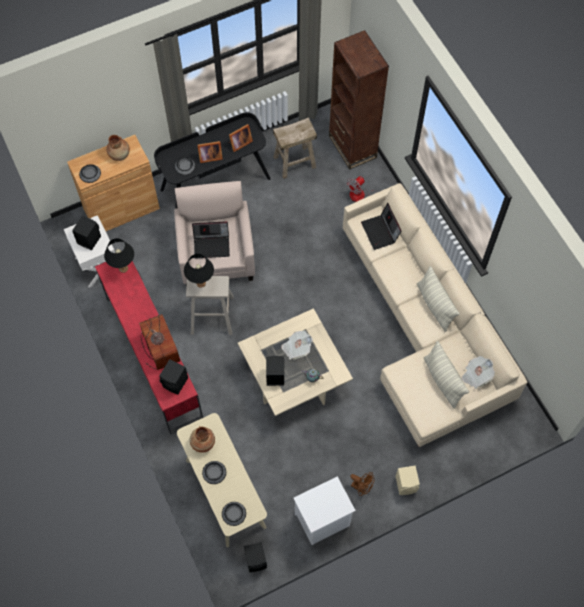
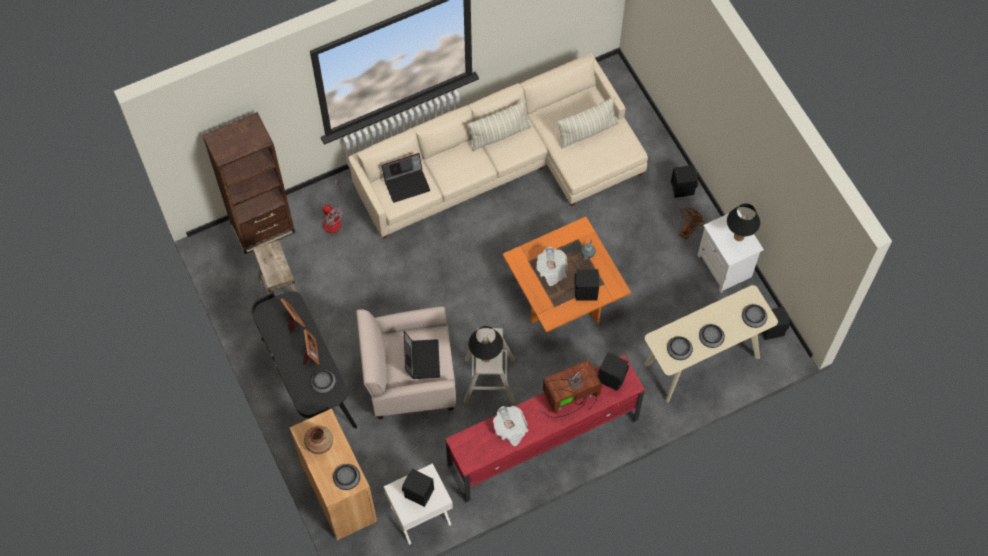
camera: 90 degrees left, 0 degrees up
(123, 268) = (467, 442): black table lamp -> black table lamp (738, 236)
(202, 443) = (679, 348): brown vase -> bowl
(294, 376) = (564, 292): beige coffee table -> orange coffee table
(406, 484) = (682, 187): beige speaker -> black speaker
(476, 375) = (580, 101): newspaper -> newspaper (510, 429)

